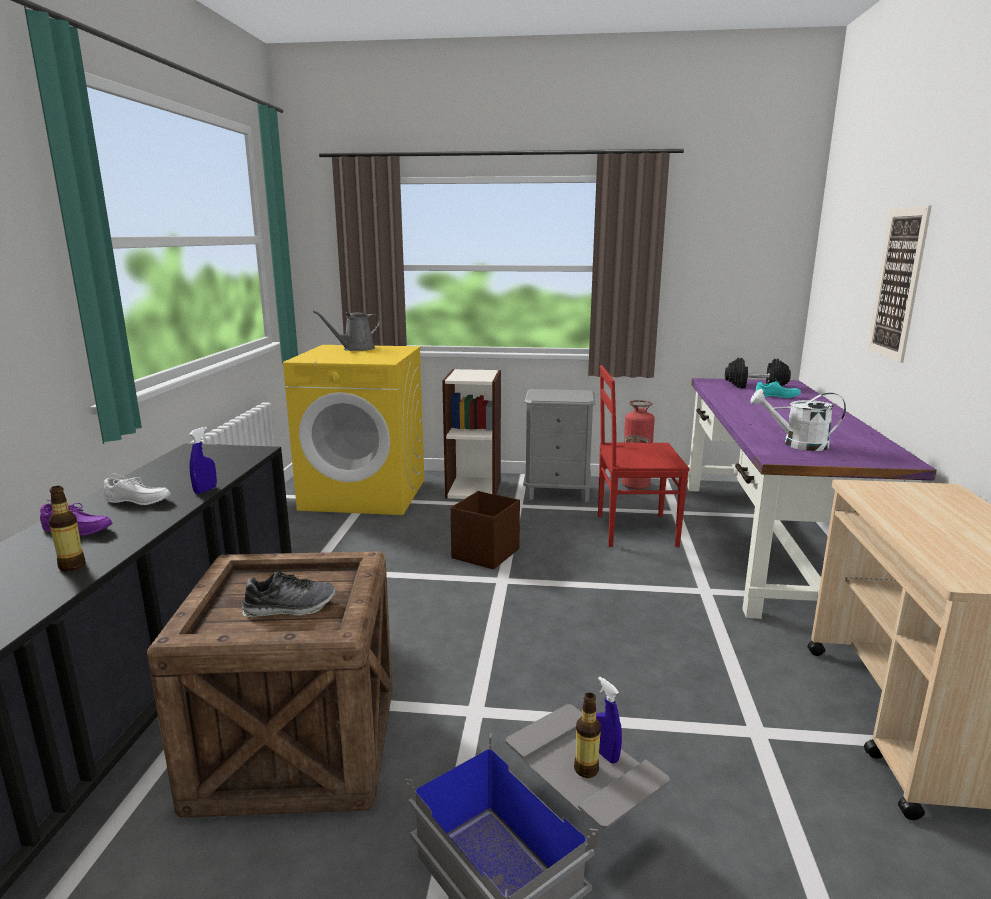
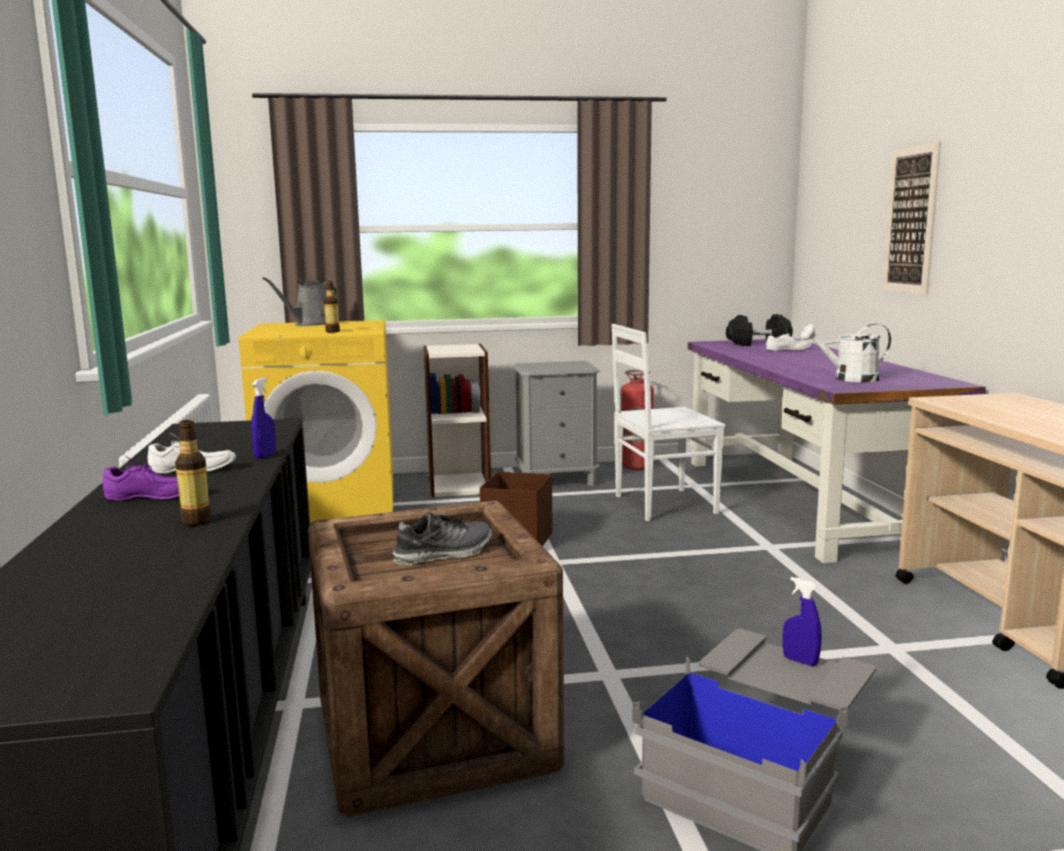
camera: 15 degrees left, 5 degrees down
(586, 769) = (792, 674): bottle -> bottle (332, 331)
(633, 530) = (662, 505): red chair -> white chair
(777, 396) = (788, 350): turquoise shoe -> white shoe

